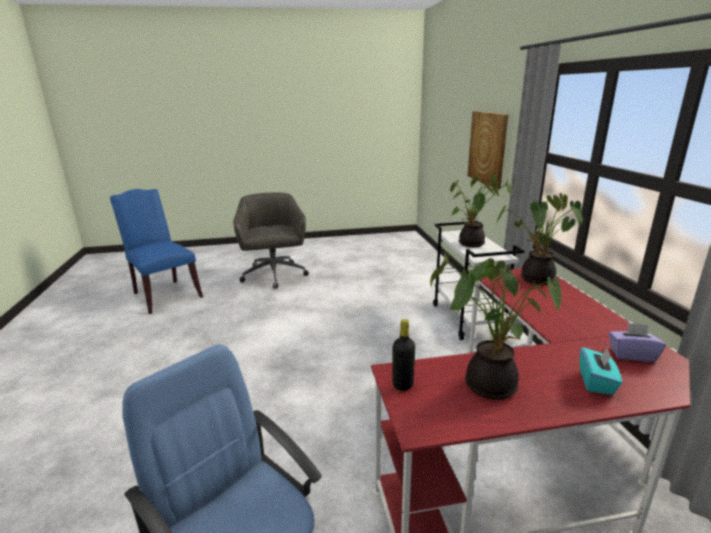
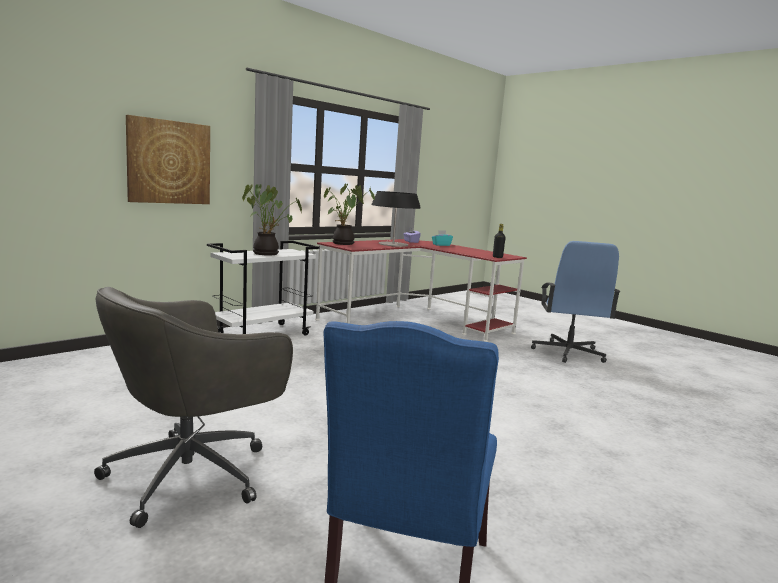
camera: 125 degrees left, 10 degrees down
(488, 382) = (470, 251): potted plant -> none
(559, 318) = (393, 244): none -> table lamp

